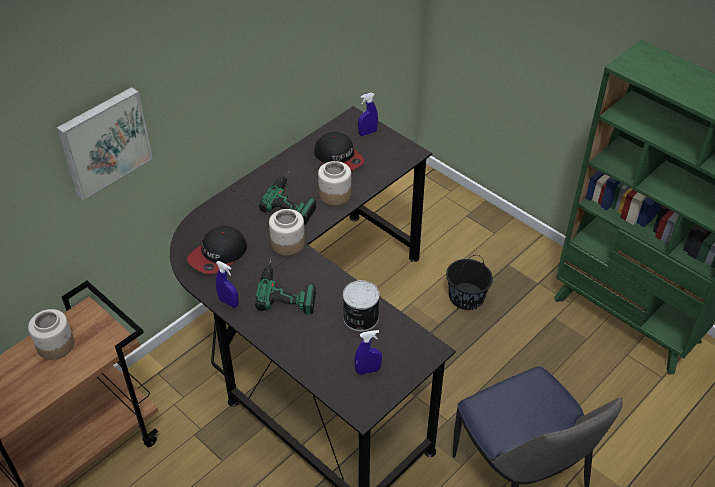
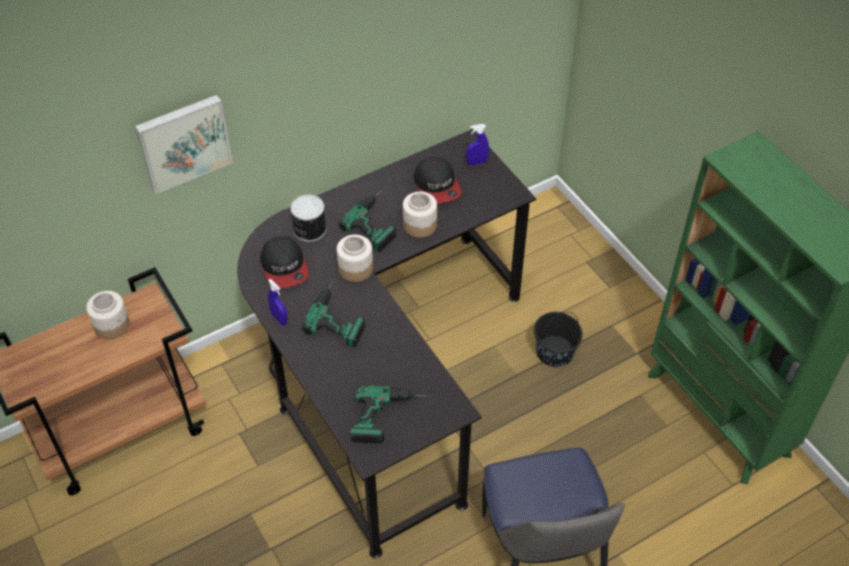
camera: 15 degrees right, 5 degrees up
(218, 255) = (285, 267): cap -> cap turned 75 degrees counterclockwise
(360, 318) = (399, 362): can -> can (309, 229)
(368, 370) = (389, 417): blue spray bottle -> power drill

